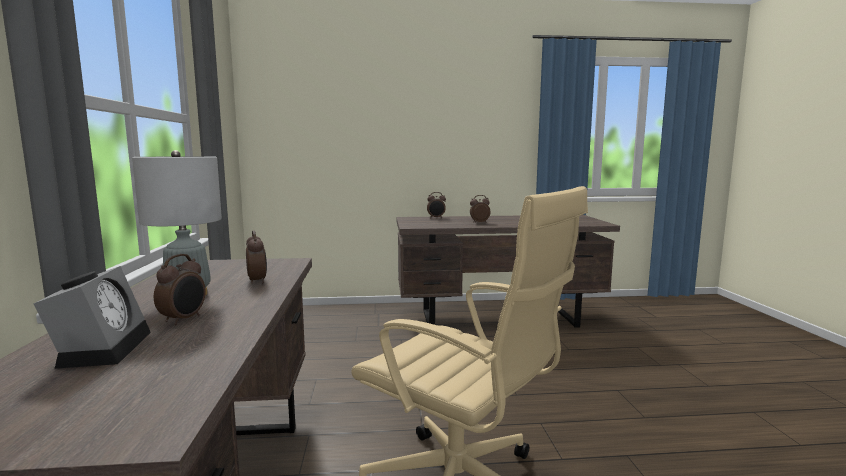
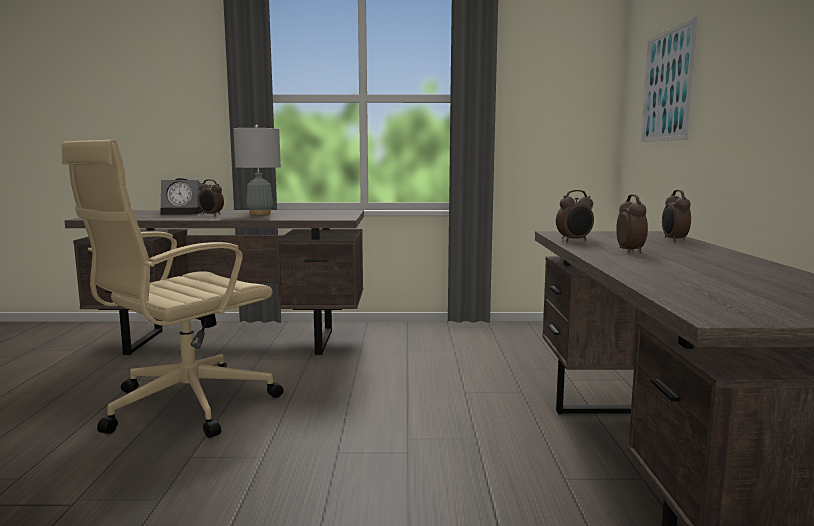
camera: 95 degrees right, 0 degrees up
(258, 281) = (282, 217): alarm clock -> alarm clock (574, 240)
(326, 128) = (667, 85): none -> picture

